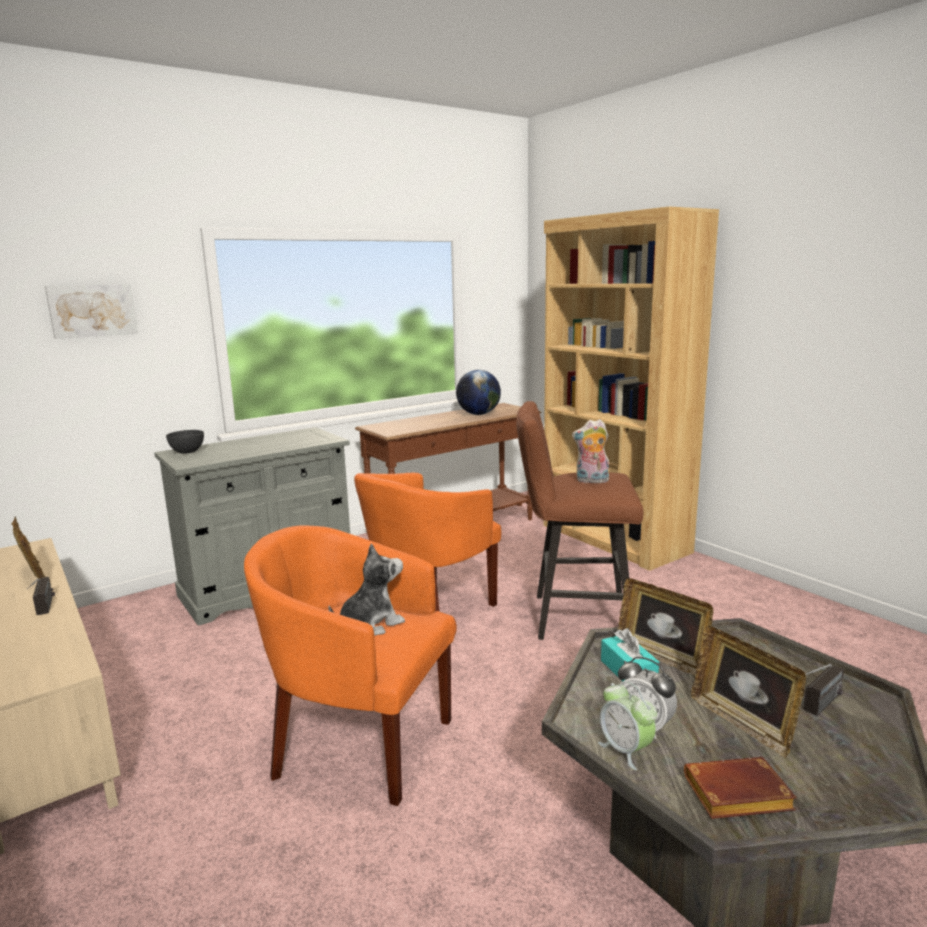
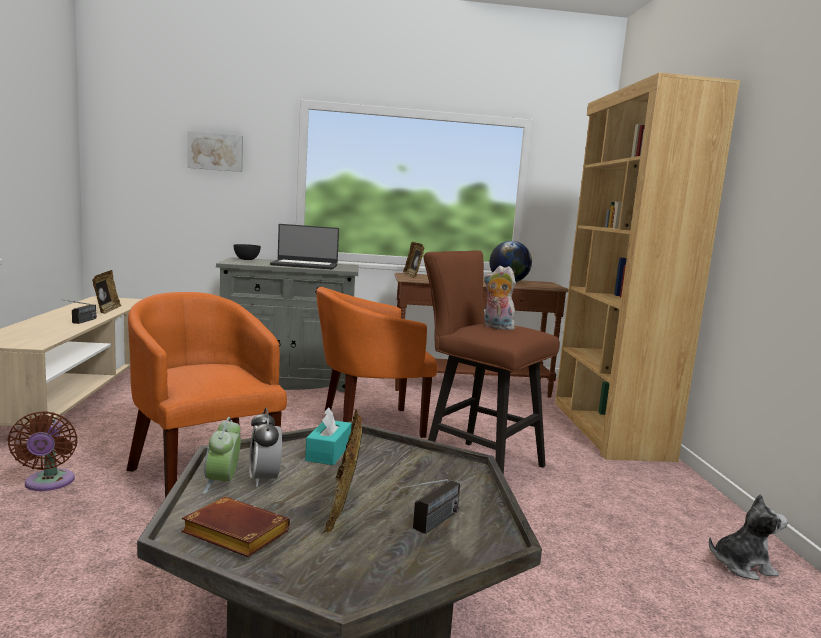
camera: 30 degrees right, 5 degrees down
(203, 845) = (48, 483): none -> brown fan
(273, 444) = (304, 265): none -> laptop
(370, 624) = (213, 372): plush toy -> plush toy (742, 566)
(661, 656) = (375, 455): picture frame -> picture frame (412, 276)
(817, 708) = (428, 526): radio -> radio turned 45 degrees counterclockwise

